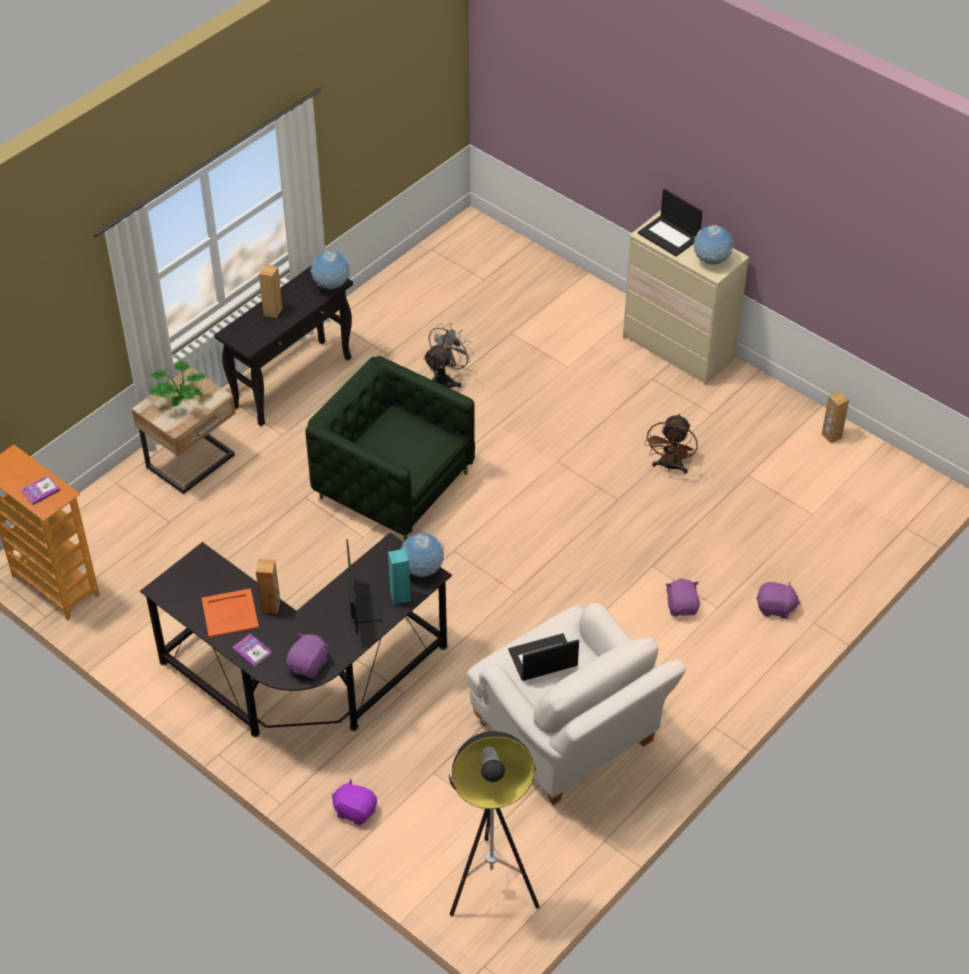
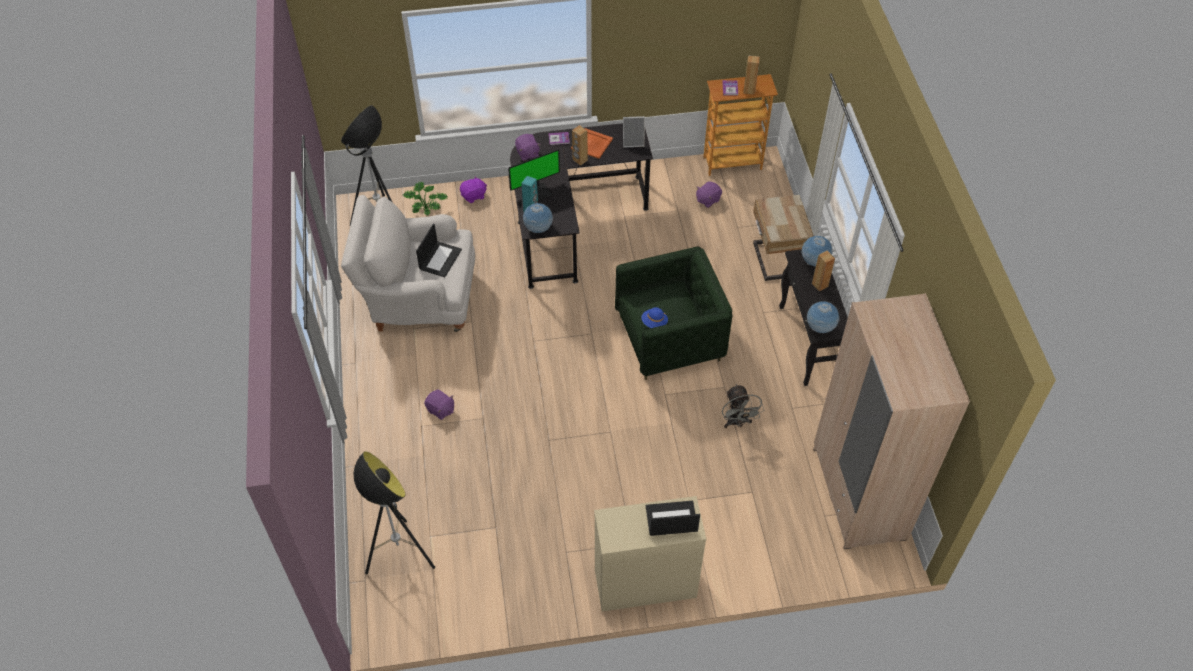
camera: 130 degrees right, 5 degrees up
(179, 401) = (786, 217): potted plant -> potted plant (426, 209)
(188, 576) = (633, 141): none -> picture frame
(363, 610) = (538, 191): monitor -> monitor turned 60 degrees counterclockwise
(426, 441) = (654, 322): none -> blue hat
(437, 270) = (858, 493): none -> beige wardrobe
(670, 467) = (545, 489): brown fan -> none
(711, 261) = (619, 524): globe -> globe (814, 262)
(775, 608) = (389, 454): purple plush toy -> purple plush toy (707, 200)
(831, 436) = (476, 608): brown speaker -> brown speaker (749, 90)
(854, 521) = (400, 555): none -> floor lamp

